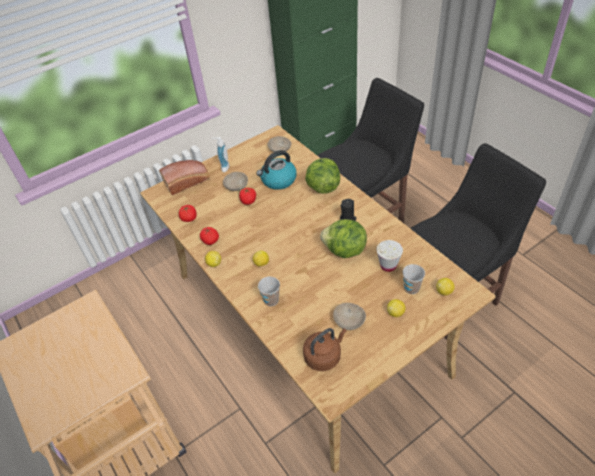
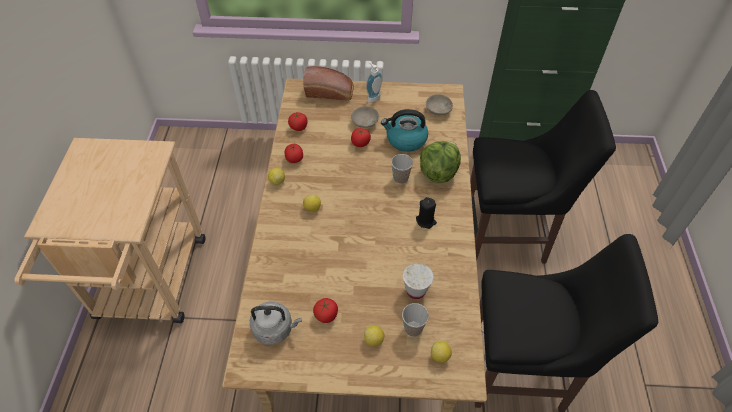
camera: 35 degrees right, 5 degrees up
(271, 300) = (286, 247): cup -> cup (400, 178)
(324, 356) = (275, 329): brown kettle -> grey kettle
(344, 251) = (392, 248): lettuce -> none
(348, 321) = (326, 315): beige bowl -> tomato

